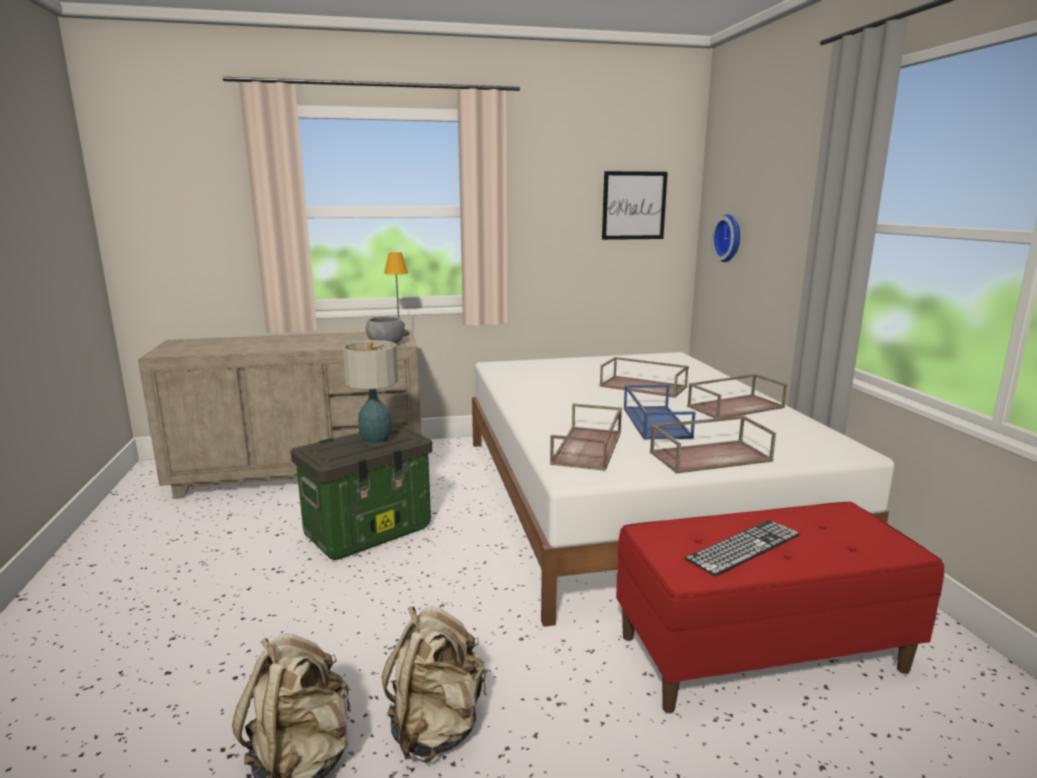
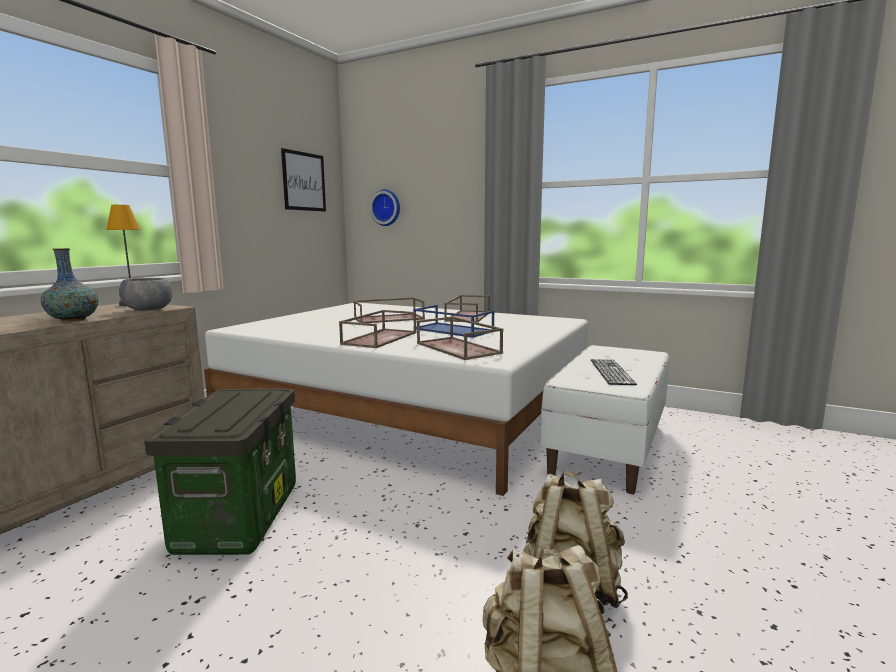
camera: 50 degrees left, 5 degrees down
(328, 346) = (73, 319): none -> vase
(375, 441) = (240, 402): table lamp -> none
(710, 456) = (525, 335): brown tray -> brown tray (379, 338)
(760, 652) = (607, 447): red bench -> white bench

